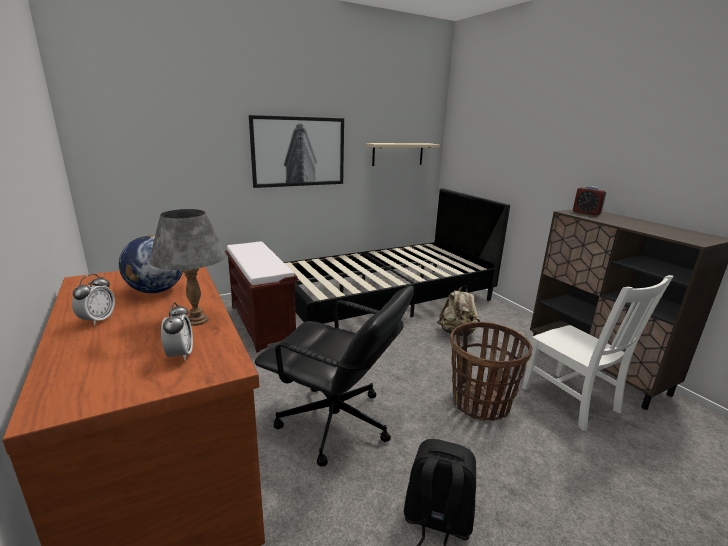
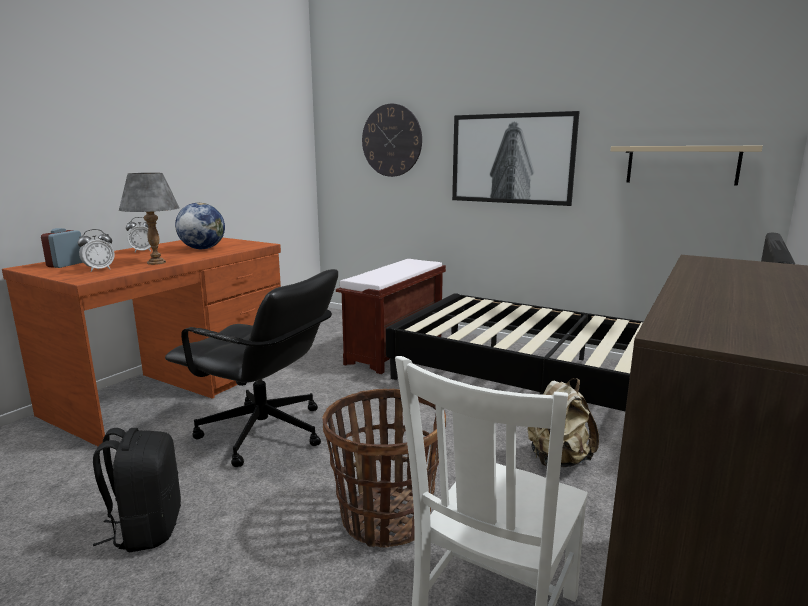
camera: 60 degrees right, 5 degrees down
(180, 135) = (391, 140): none -> wall clock
(335, 423) = (264, 433): black office chair -> black office chair turned 60 degrees counterclockwise
(586, 213) = (746, 267): alarm clock -> alarm clock (66, 264)

